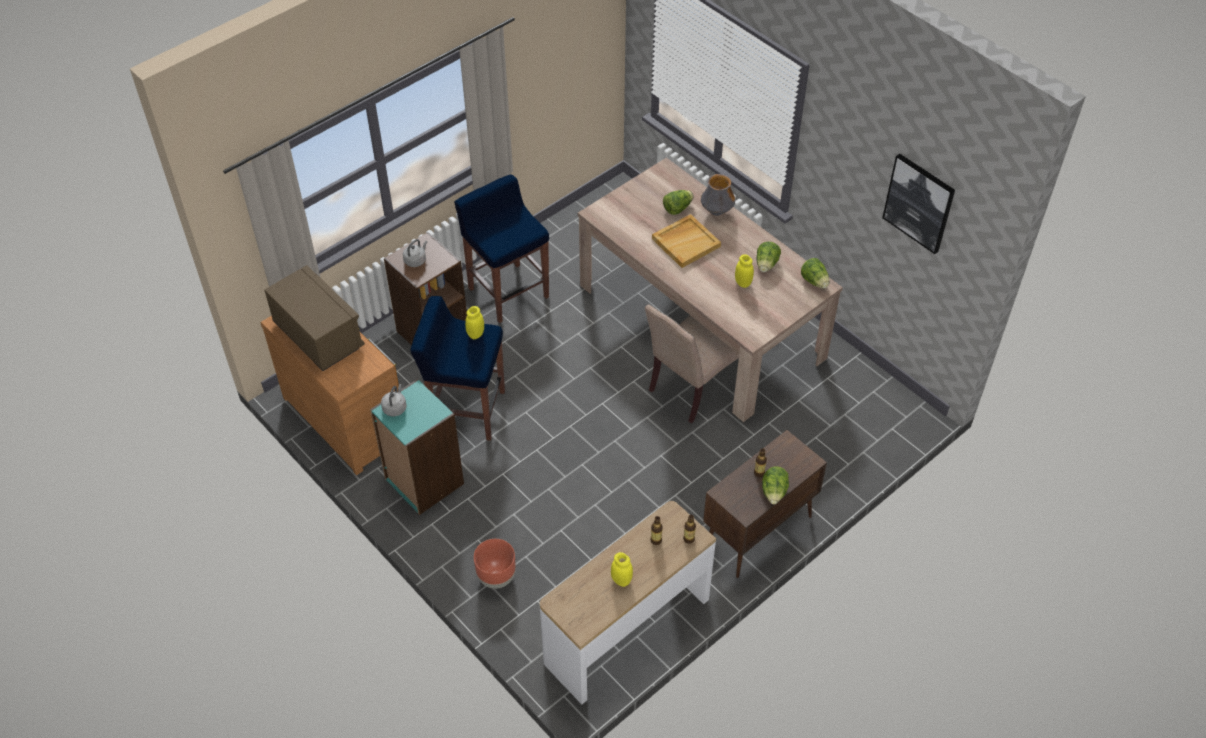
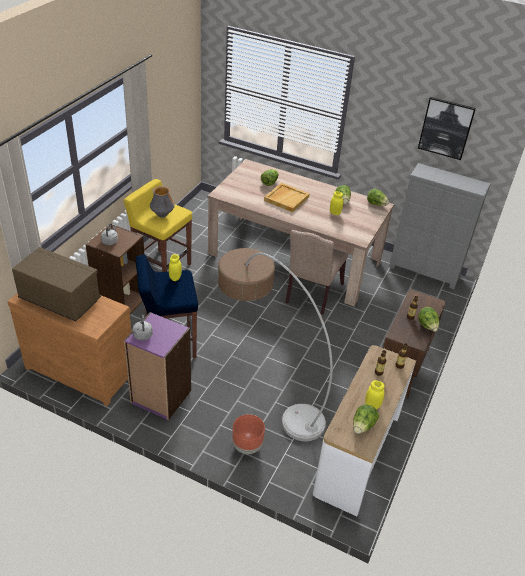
camera: 25 degrees left, 10 degrees down
(423, 482) = (160, 397): turquoise bookcase -> purple bookcase
(508, 292) = (161, 267): blue stool -> yellow stool
(559, 505) = (265, 386): none -> floor lamp
(593, 602) = (363, 426): none -> lettuce
(716, 211) = (294, 180): vase -> vase (162, 215)
(884, 393) = (424, 272): none -> grey dresser

